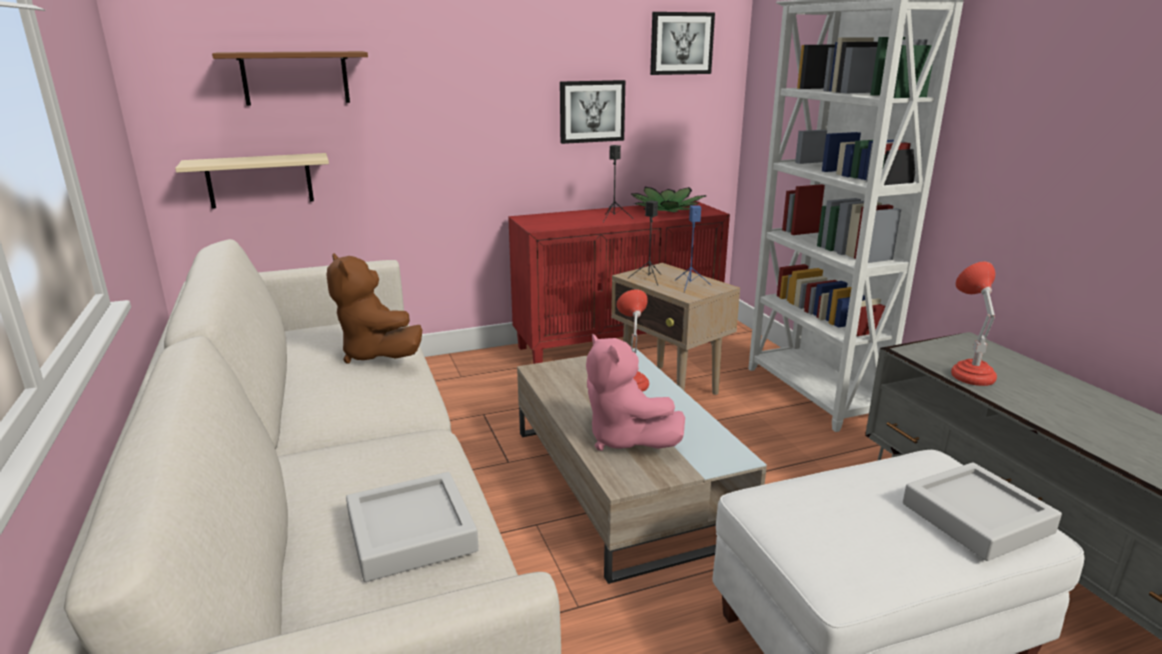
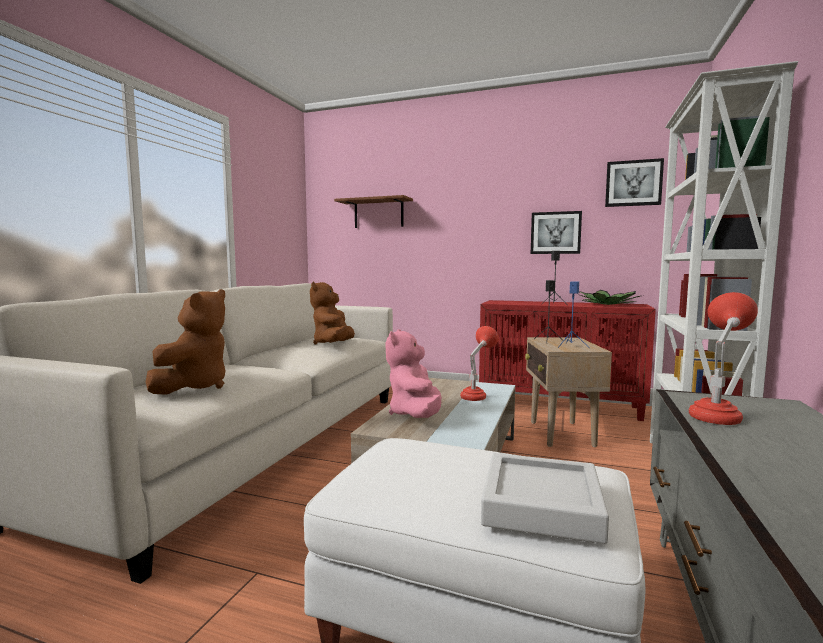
camera: 40 degrees right, 15 degrees down
(260, 180) = (356, 267): beige shelf -> none
(411, 533) = (194, 386): grey tray -> brown plush toy

